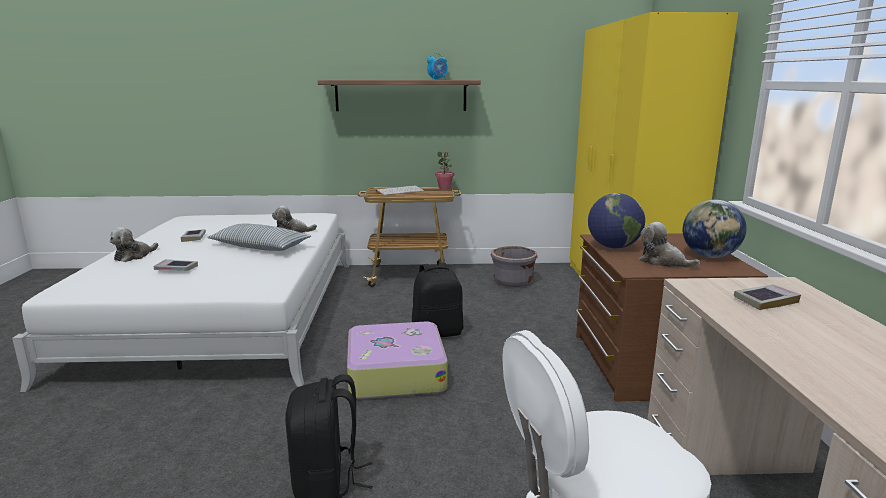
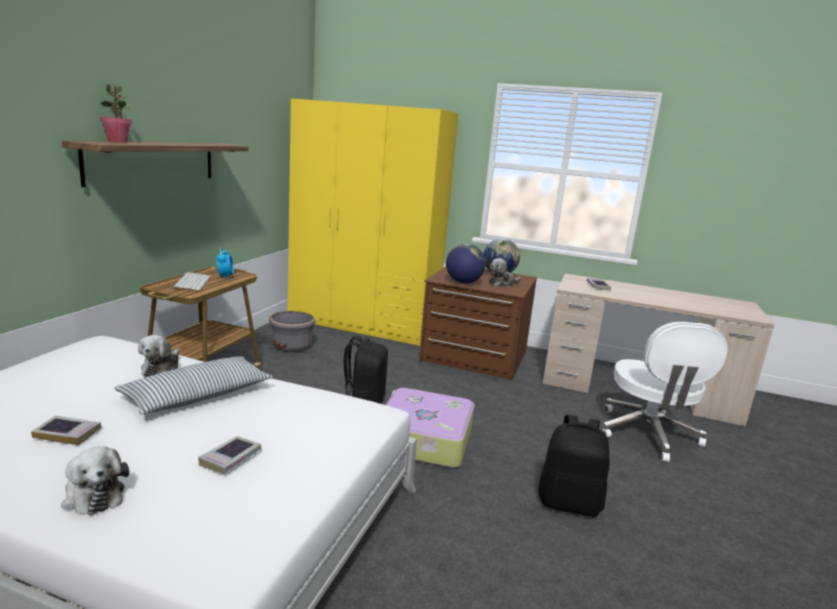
camera: 70 degrees left, 0 degrees up
(437, 79) = (199, 143): alarm clock -> alarm clock (225, 276)
(444, 188) = (213, 268): potted plant -> potted plant (118, 141)

